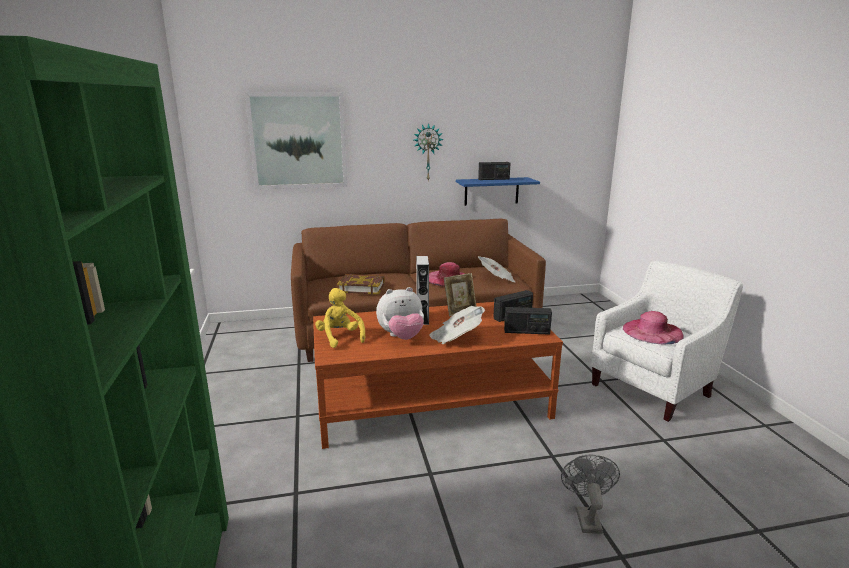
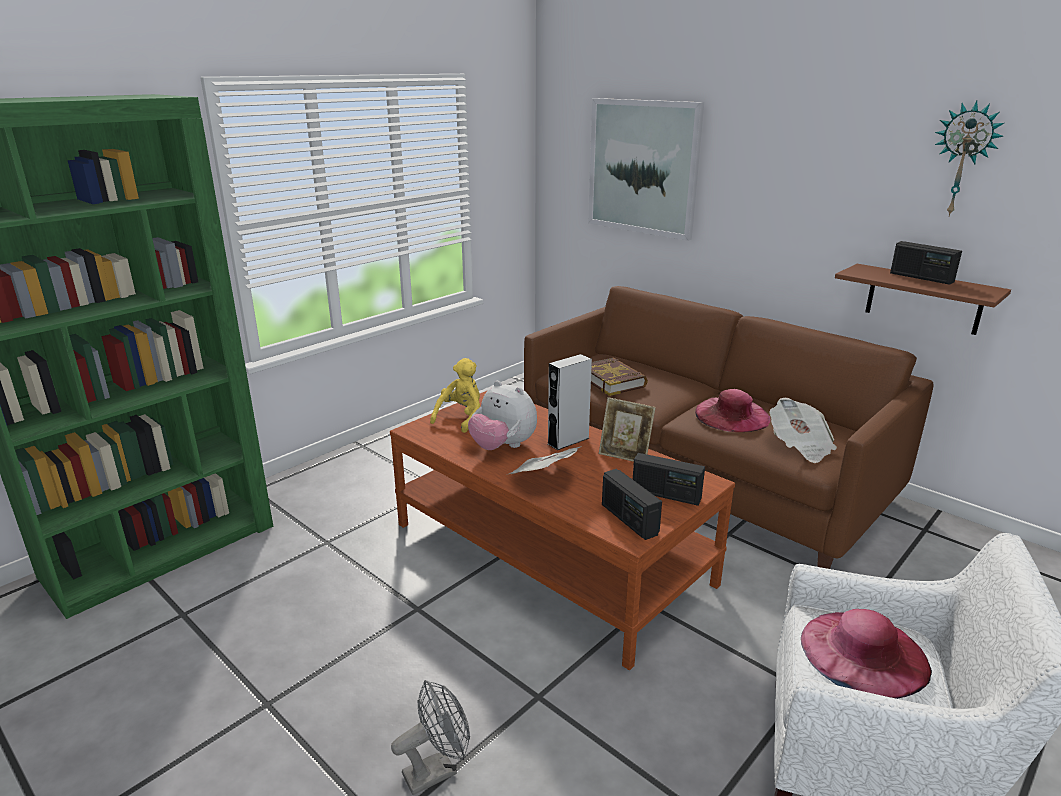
camera: 55 degrees right, 5 degrees up
(427, 152) = (815, 209): wall clock -> wall clock (963, 159)
(491, 191) = (923, 299): blue shelf -> brown shelf

